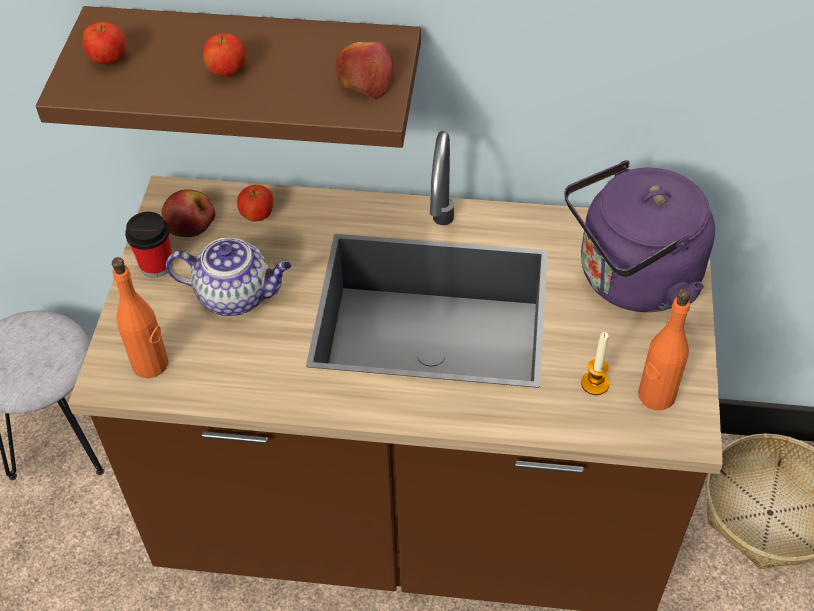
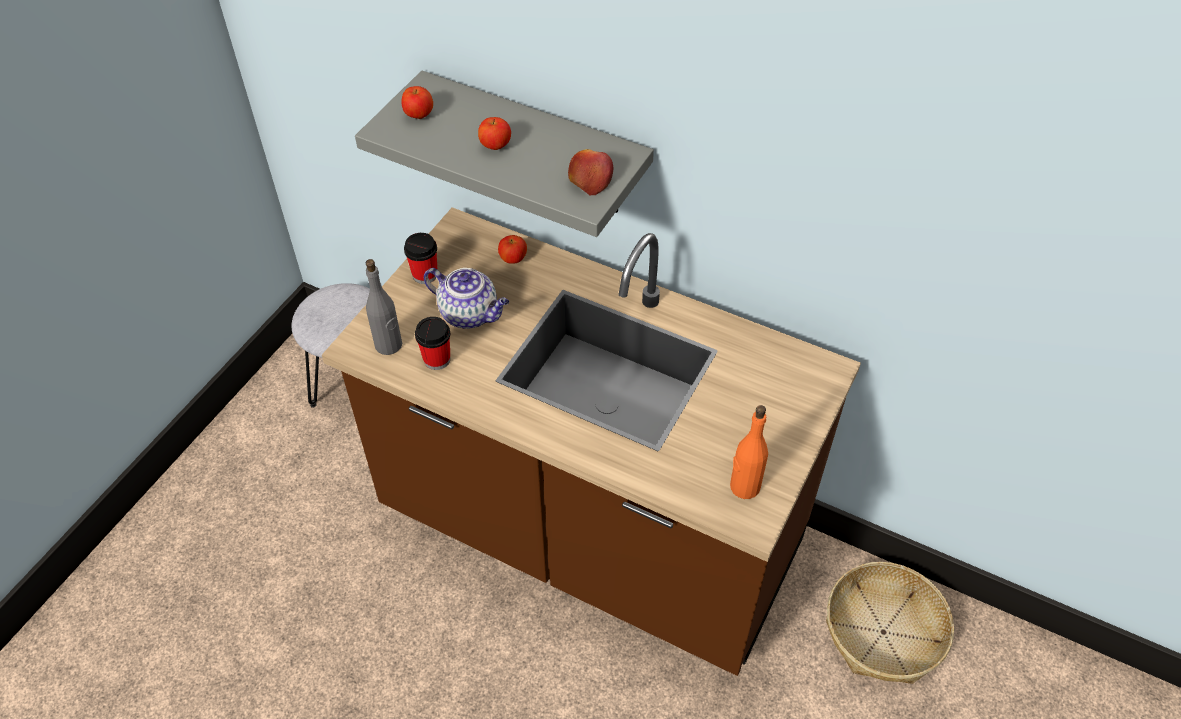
camera: 20 degrees right, 0 degrees up
(151, 364) = (389, 345): orange bottle -> grey bottle
(190, 221) = (463, 249): apple -> none
(221, 363) = (437, 359): none -> cup
(257, 65) = (535, 146): brown shelf -> grey shelf
(595, 384) = (702, 462): candle -> none
(631, 280) = (772, 393): purple kettle -> none

